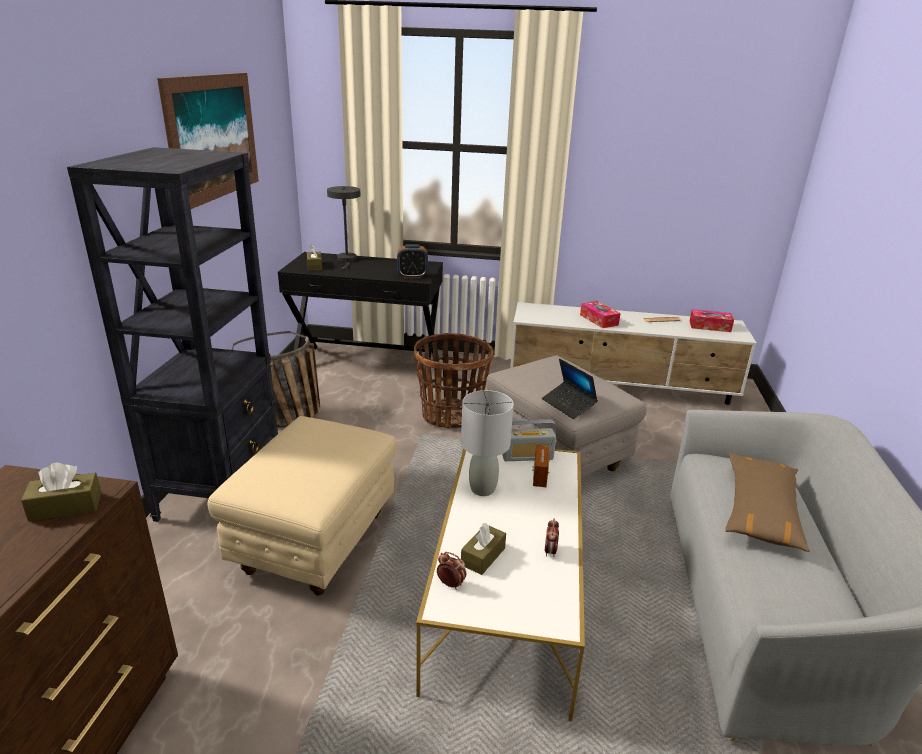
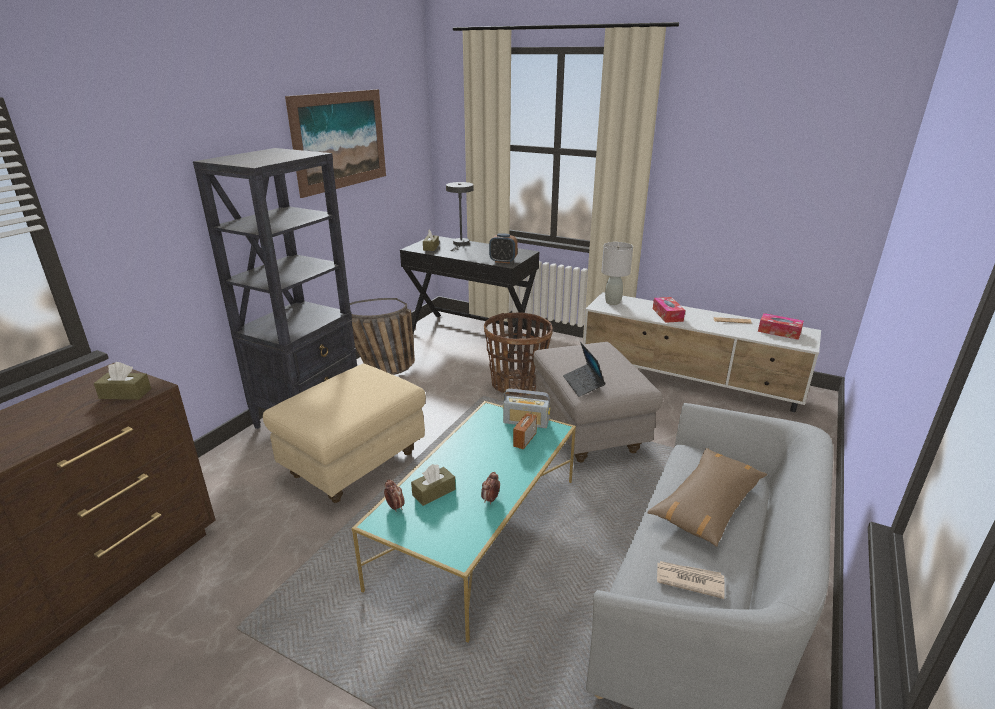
camera: 20 degrees right, 0 degrees up
(482, 489) = (470, 441): grey table lamp -> grey table lamp (612, 302)
(507, 592) = (477, 532): white coffee table -> turquoise coffee table
(798, 592) = (689, 580): none -> newspaper

